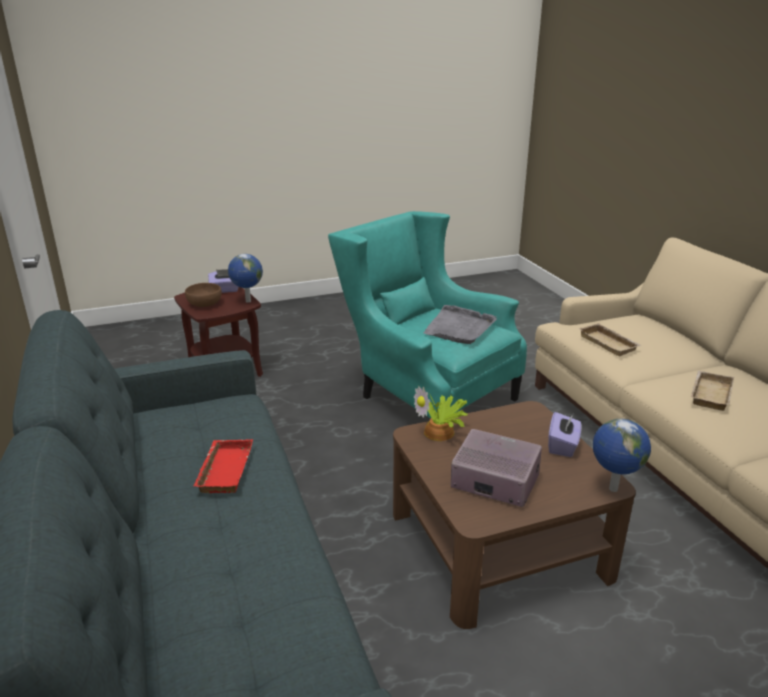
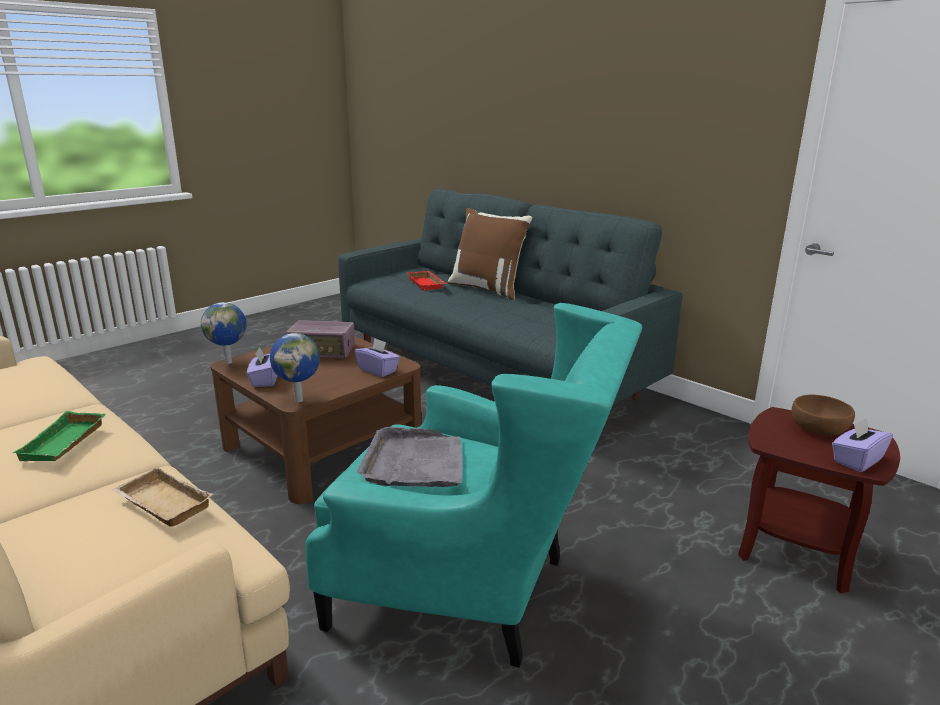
camera: 155 degrees right, 5 degrees down
(155, 559) = (488, 289): none -> brown pillow
(223, 470) = (505, 312): red tray -> red tray (427, 284)
(247, 301) = (778, 447): globe -> globe (299, 400)
(441, 432) = (378, 370): potted plant -> purple tissue box
(708, 393) = (65, 443): beige tray -> green tray

